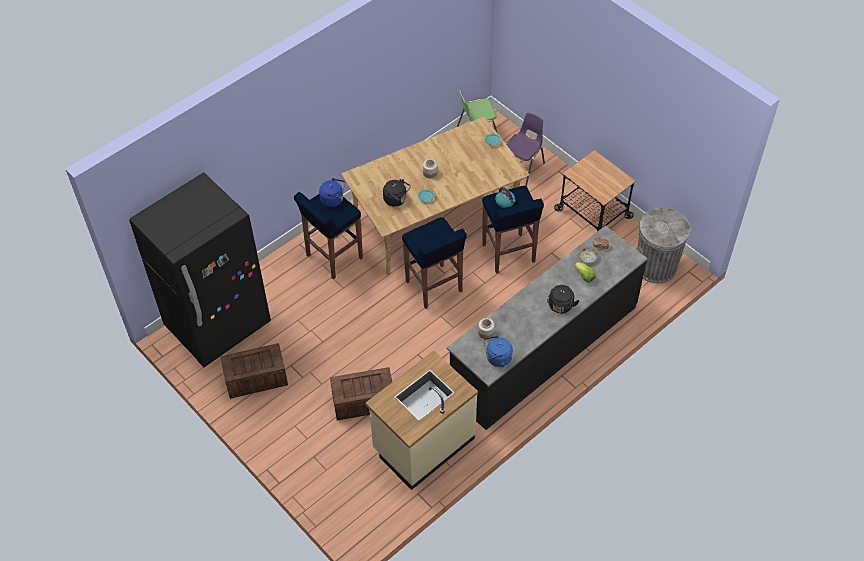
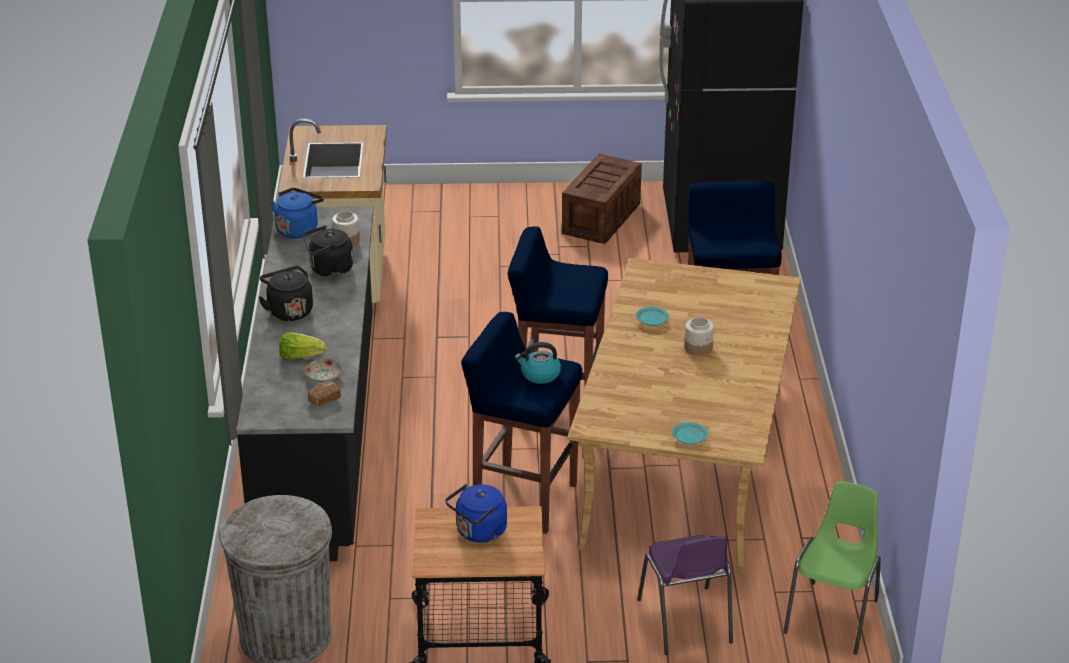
camera: 130 degrees right, 20 degrees down
(333, 200) = (747, 243): blue kettle -> blue kettle (479, 533)
(362, 402) = (461, 269): crate -> none
(396, 200) = (682, 296): black kettle -> black kettle (328, 270)

